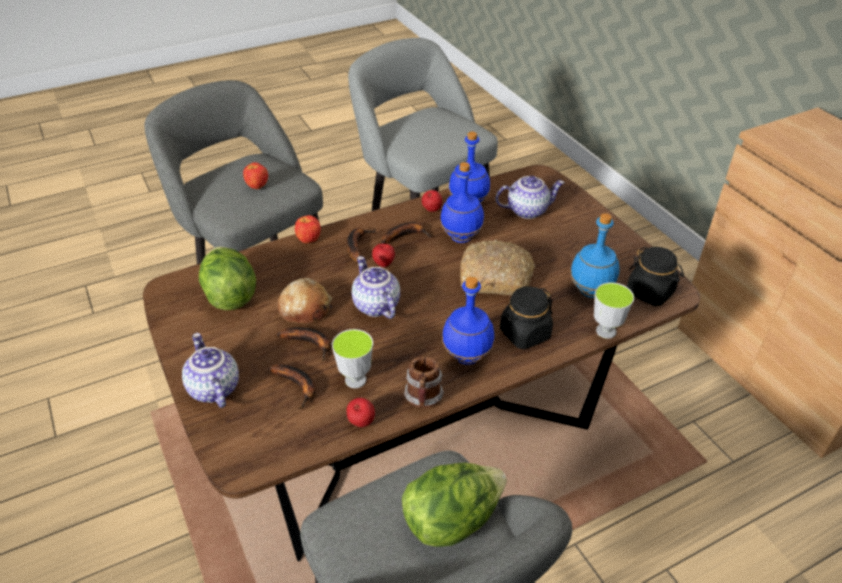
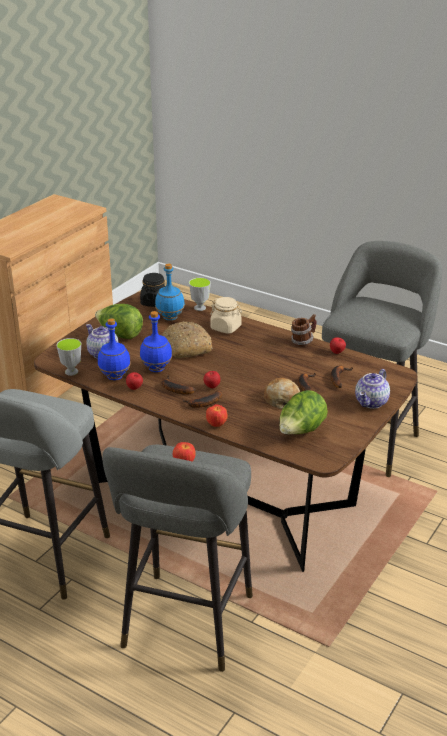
camera: 120 degrees left, 10 degrees down
(355, 380) = (313, 363): cup -> cup (71, 372)
(375, 306) = (253, 377): teapot -> none
(452, 520) = (361, 309): lettuce -> lettuce (120, 335)
(466, 357) = (261, 339): blue bottle -> none
(524, 334) = (226, 328): black jar -> beige jar

